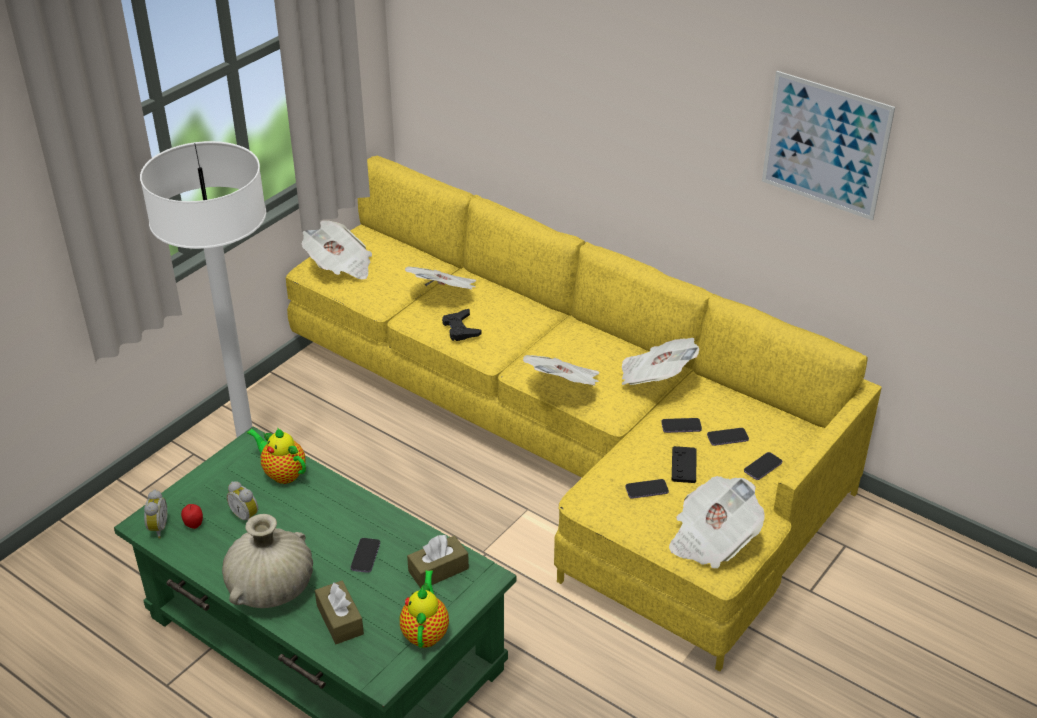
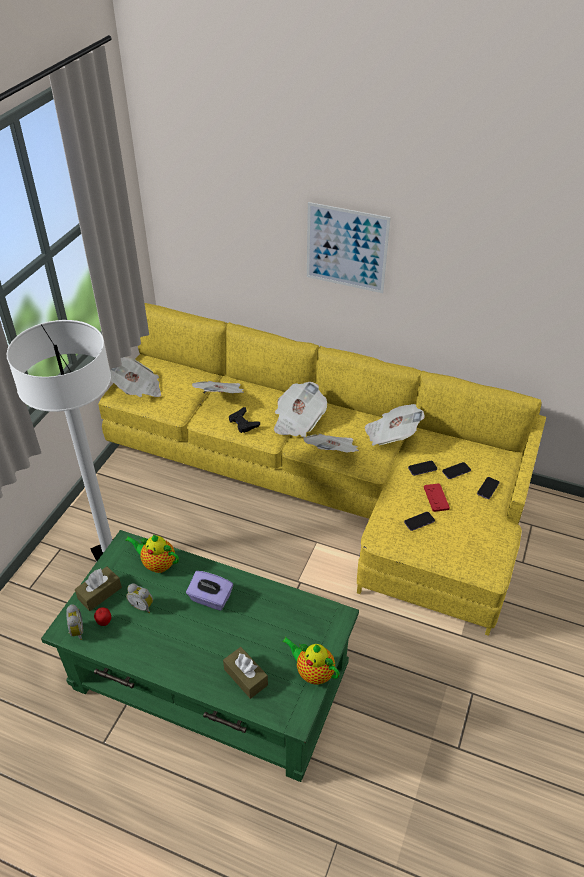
camera: 15 degrees left, 5 degrees up
(271, 588) = (183, 663): beige vase -> none
(332, 525) = (210, 599): none -> purple tissue box
(365, 556) = (245, 619): phone -> none
(425, 632) = (313, 672): teapot -> teapot turned 45 degrees counterclockwise
(438, 570) = (302, 618): brown tissue box -> brown tissue box (99, 593)
(683, 465) = (436, 498): black game controller -> red game controller
(712, 539) = (477, 550): newspaper -> newspaper (298, 421)
(825, 145) = (507, 258): picture -> picture (346, 248)

